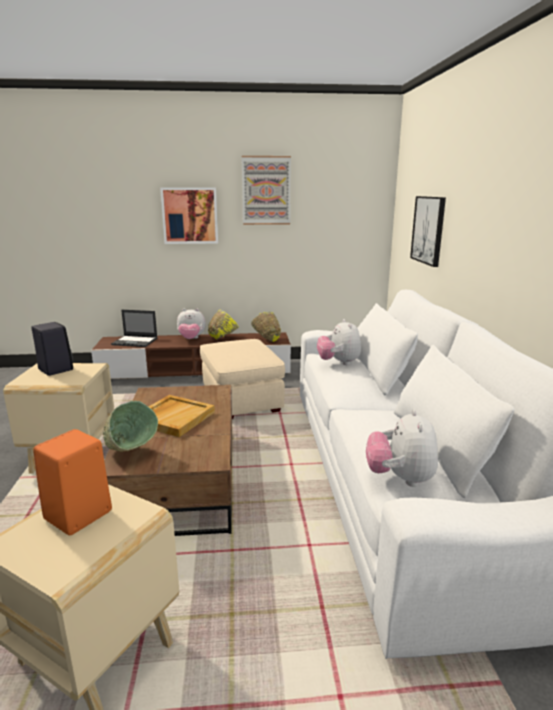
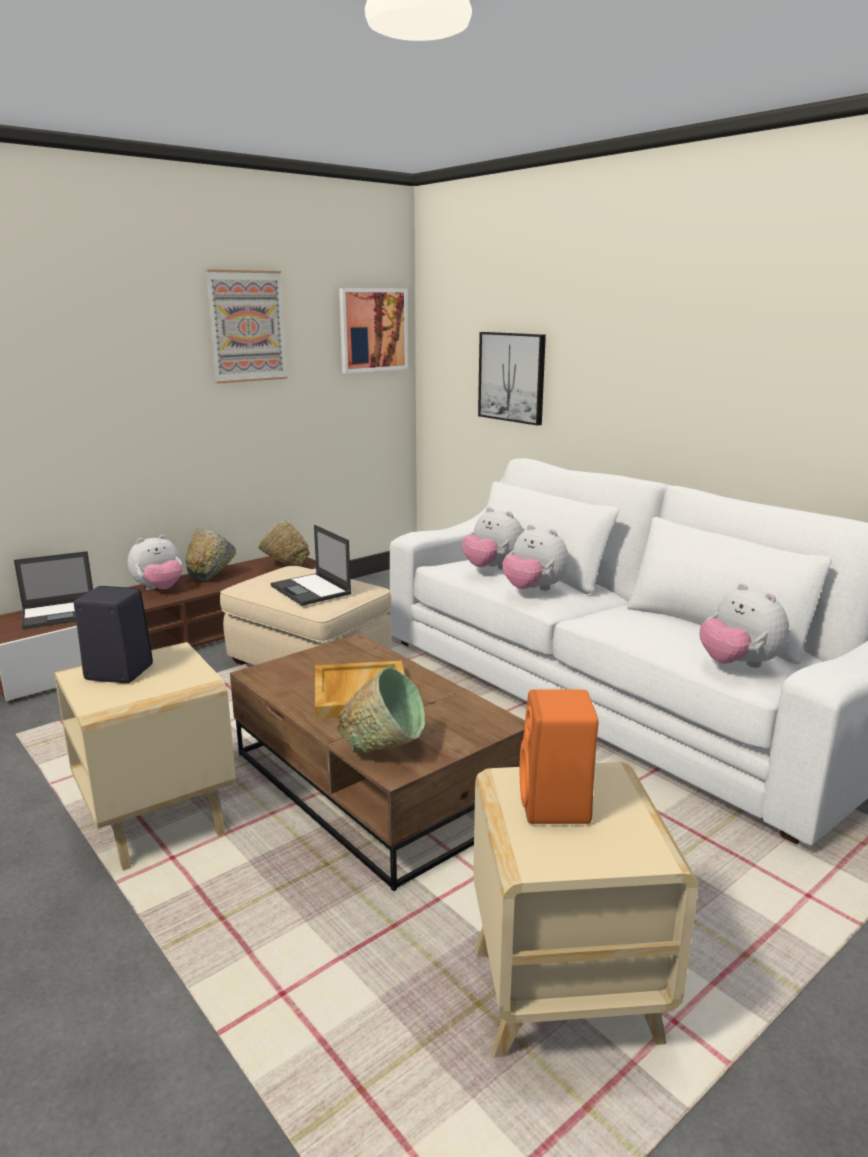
camera: 35 degrees left, 0 degrees up
(190, 215) = (127, 373): picture -> picture (373, 330)
(223, 337) = (210, 576): yellow bowl -> grey bowl
(236, 353) = (311, 590): none -> laptop
(343, 382) = (533, 589): none -> plush toy

